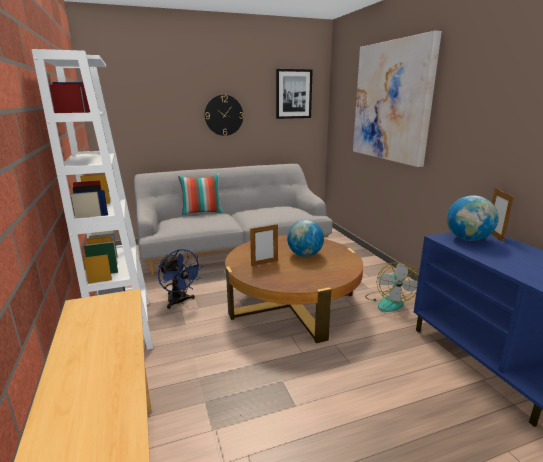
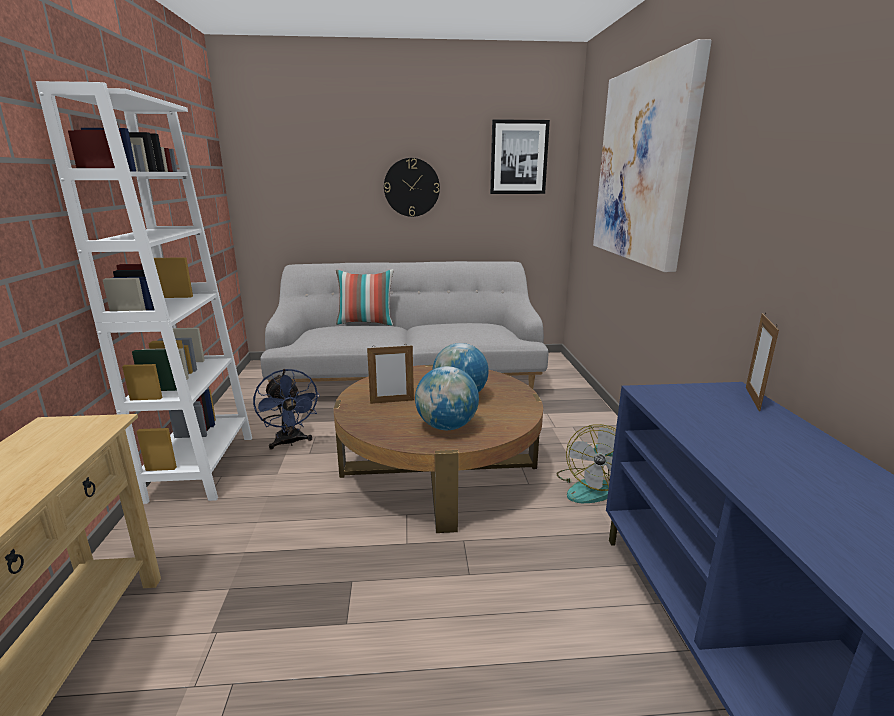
camera: 15 degrees right, 0 degrees up
(467, 239) = (695, 399): globe -> globe (446, 426)

